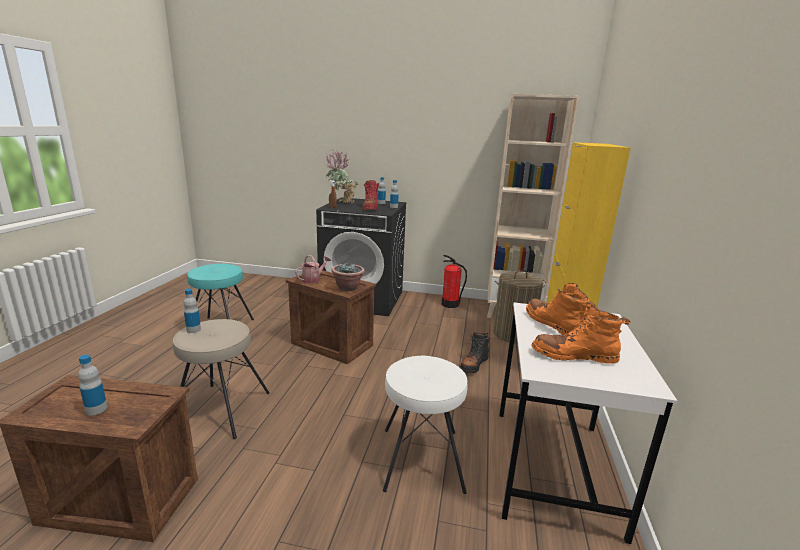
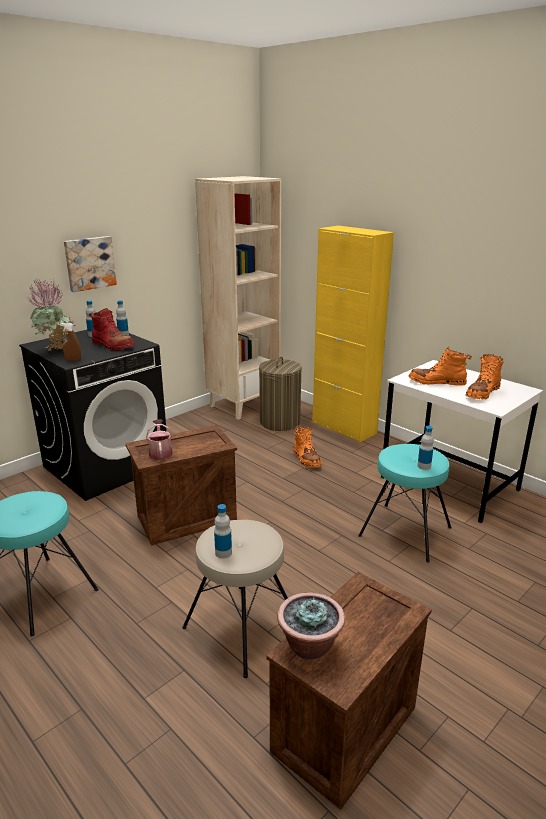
camera: 55 degrees left, 5 degrees up
(96, 409) = (364, 632): bottle -> bottle (424, 466)
(348, 288) = (211, 441): potted plant -> potted plant (309, 645)
(400, 153) = (89, 263): none -> picture
(420, 459) = (405, 532): white stool -> turquoise stool
(450, 304) = (190, 425): fire extinguisher -> none
(474, 364) = (306, 459): black boot -> orange boot

